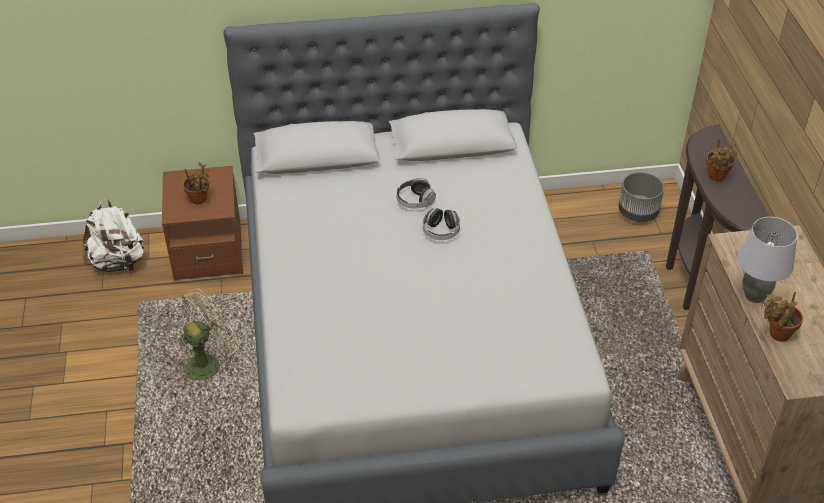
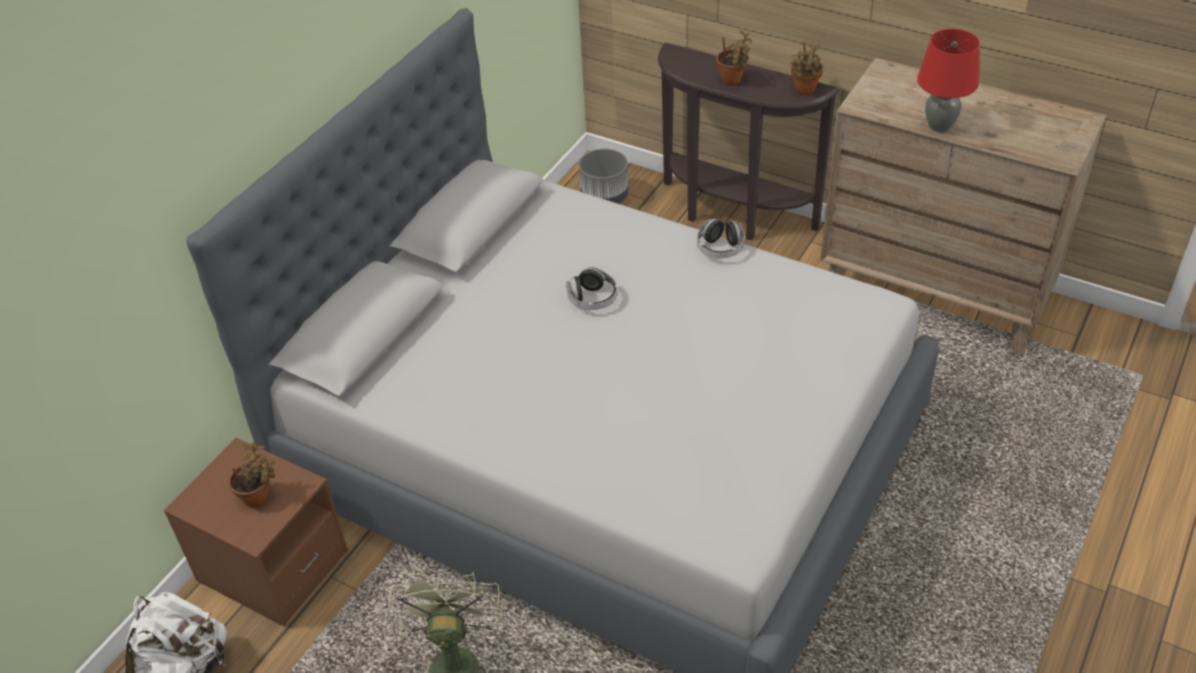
camera: 50 degrees left, 0 degrees up
(415, 201) = (525, 295): headphones -> headphones (720, 249)
(754, 296) = (940, 126): grey table lamp -> red table lamp
(777, 334) = (996, 139): potted plant -> potted plant (804, 90)

